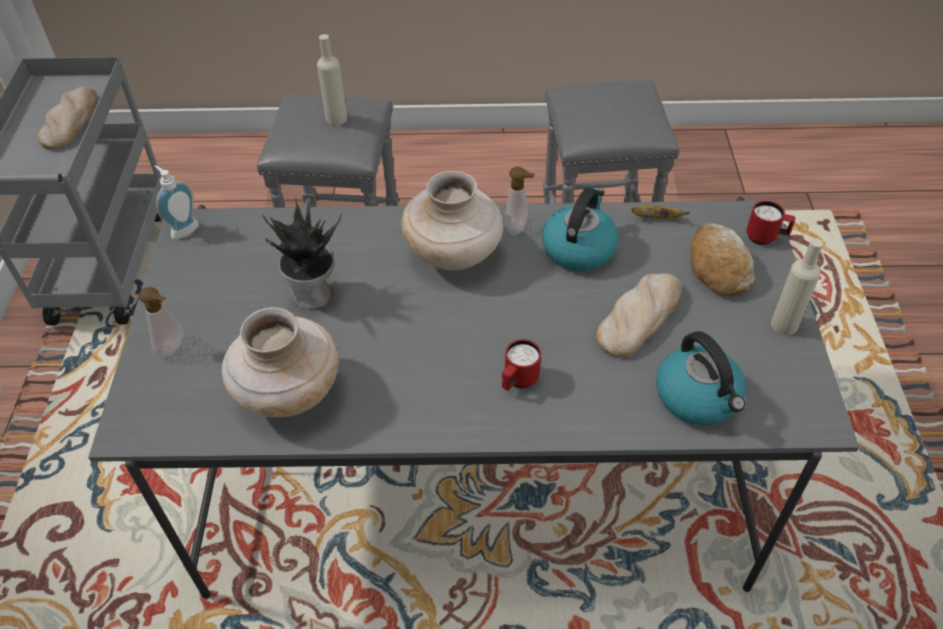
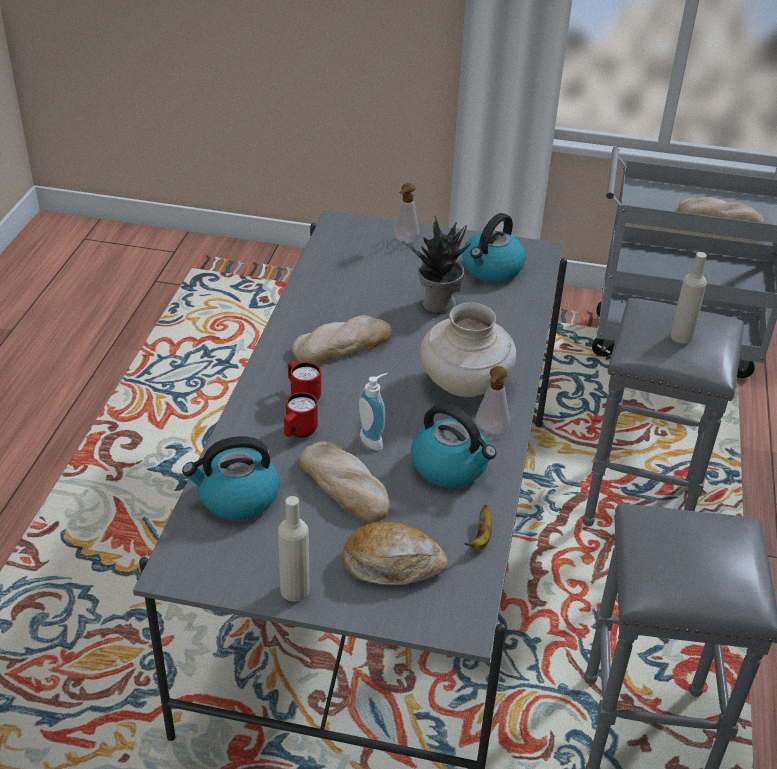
camera: 100 degrees right, 10 degrees down
(183, 229) = (535, 249): soap dispenser -> soap dispenser (374, 439)
(231, 260) = (491, 269): none -> kettle
(288, 393) = (341, 285): beige vase -> none
(413, 366) = (342, 344): none -> bread
(765, 238) = (425, 622): red mug -> red mug (299, 432)

